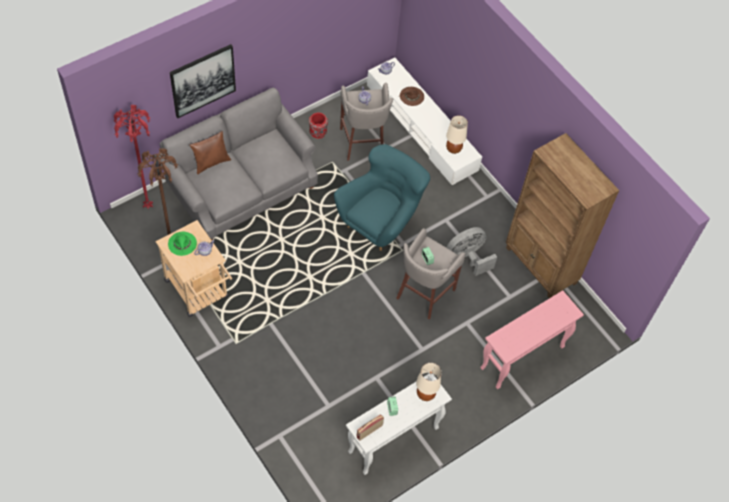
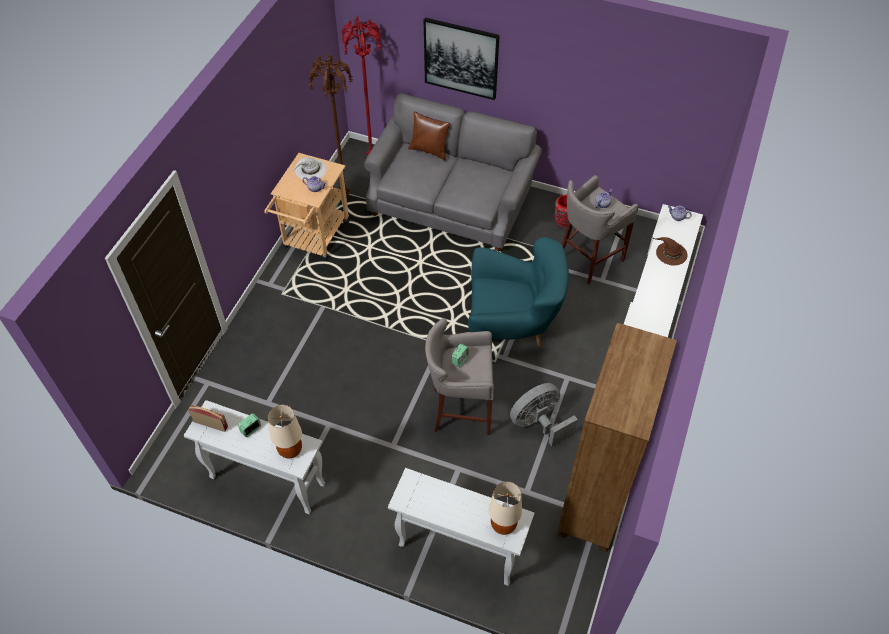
camera: 60 degrees right, 5 degrees down
(182, 244) = (310, 170): green hat -> white hat
(453, 149) = (645, 323): beige table lamp -> beige table lamp (503, 525)
(467, 258) = (538, 423): grey fan -> grey fan turned 60 degrees counterclockwise
(522, 358) = (458, 549): pink console table -> white console table

